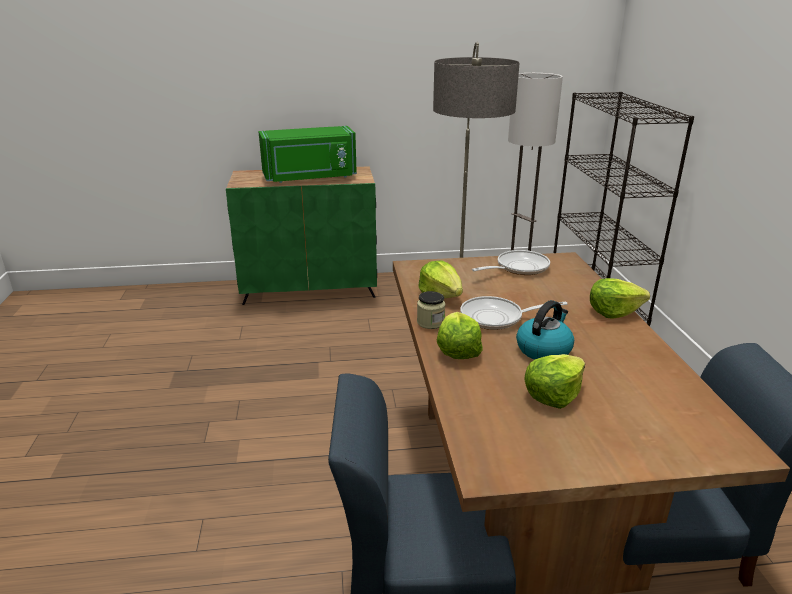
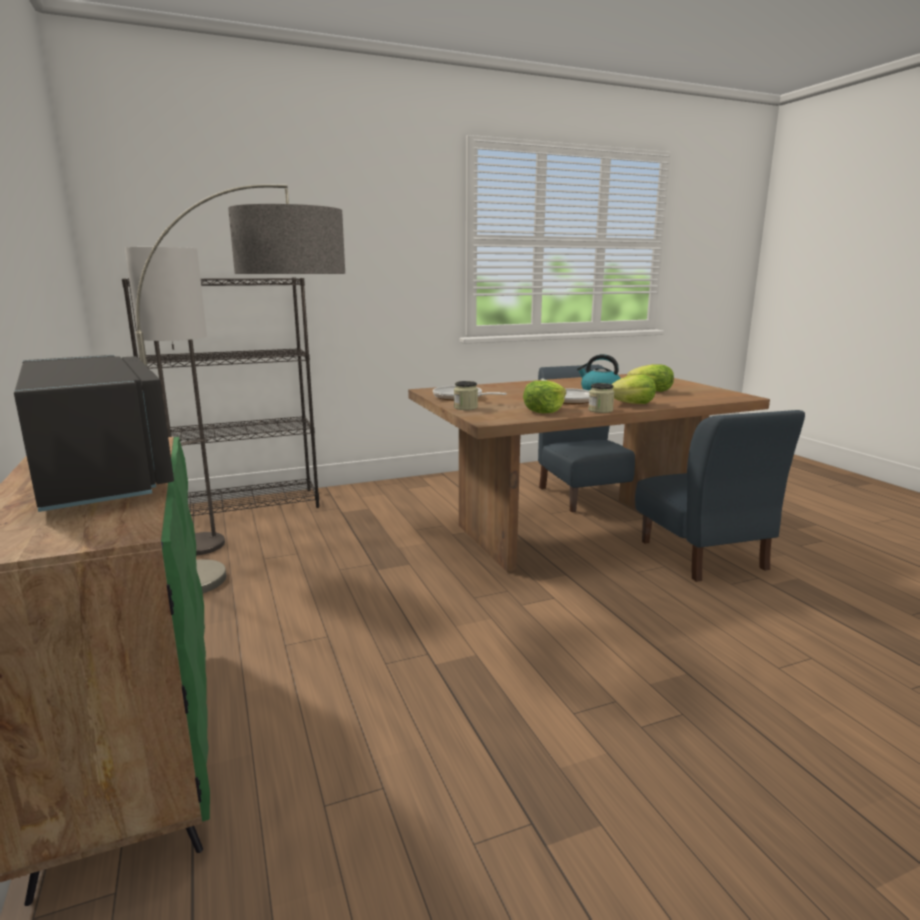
camera: 105 degrees left, 10 degrees down
(310, 177) = (105, 476): green microwave -> black microwave
(469, 264) = (465, 408): none -> jar
(613, 311) = (522, 383): lettuce -> none

